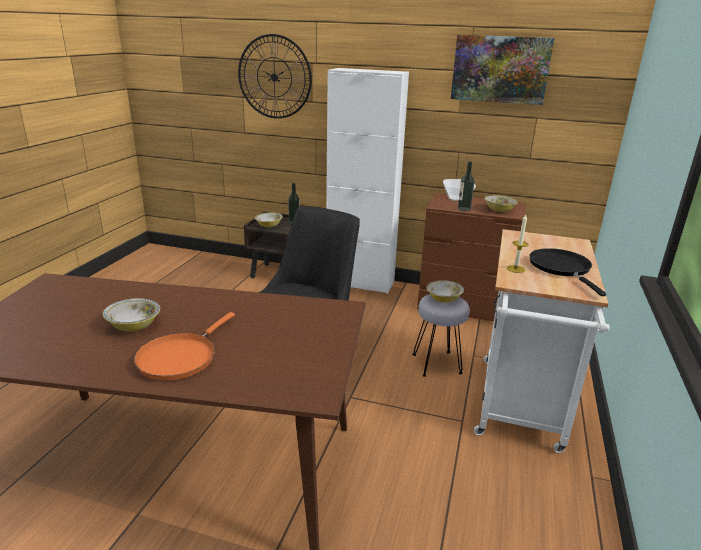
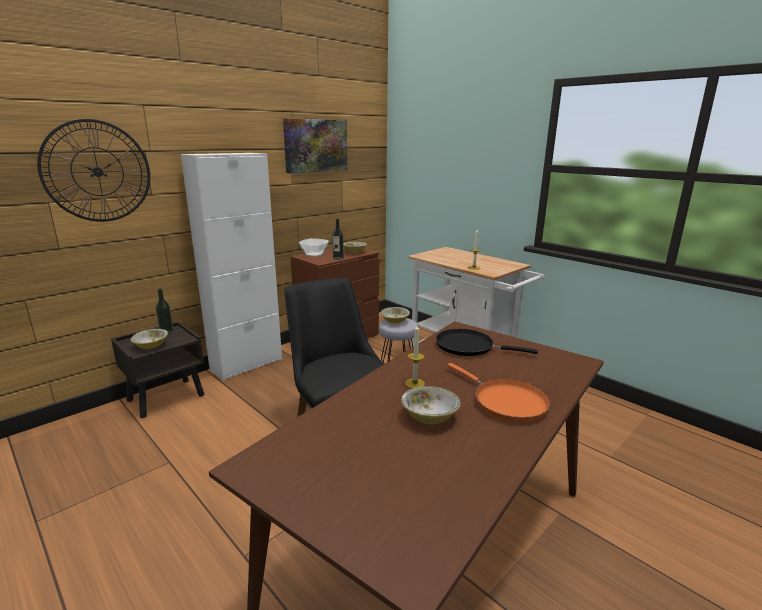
camera: 60 degrees left, 5 degrees down
(193, 309) = (414, 383): none -> candle
(561, 268) = (481, 260): black frying pan -> black frying pan (469, 346)

